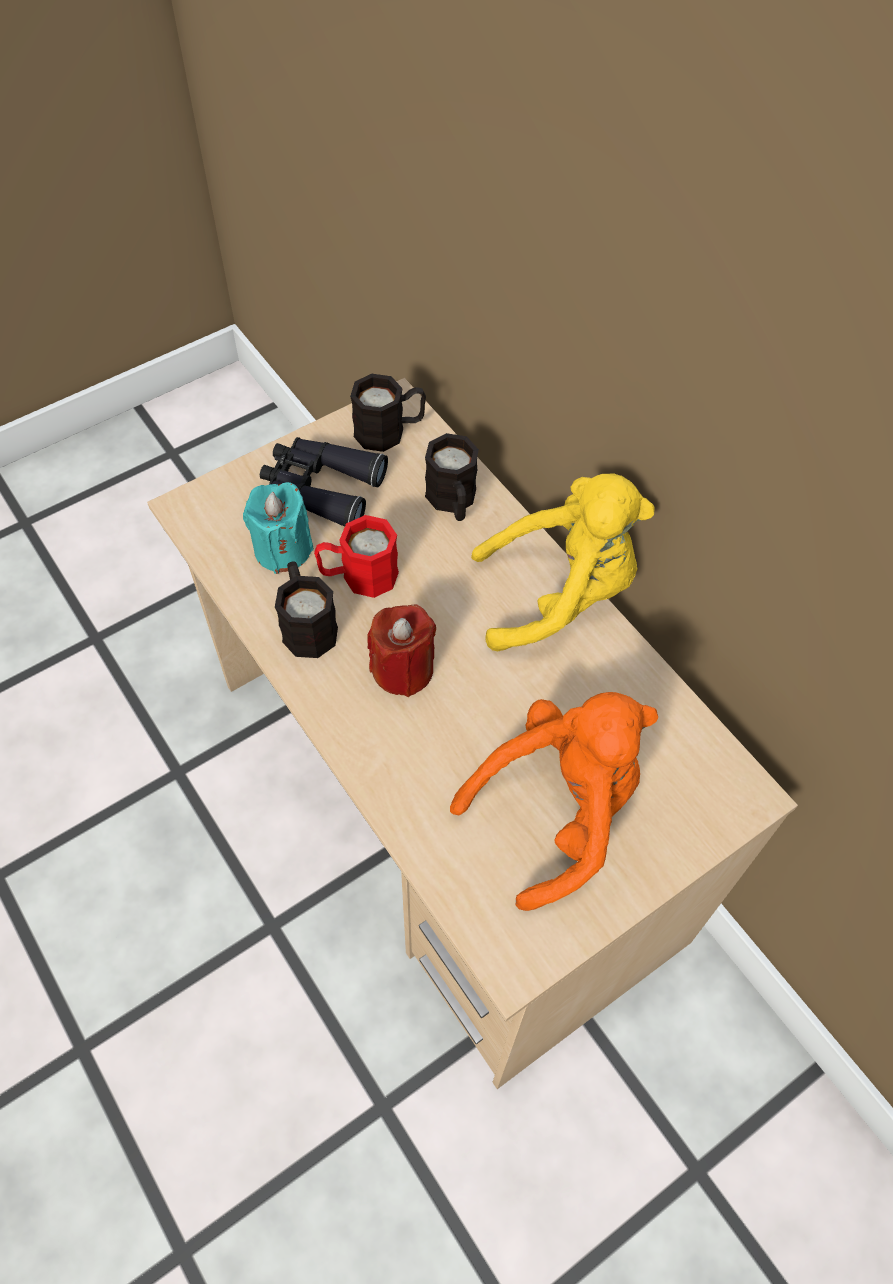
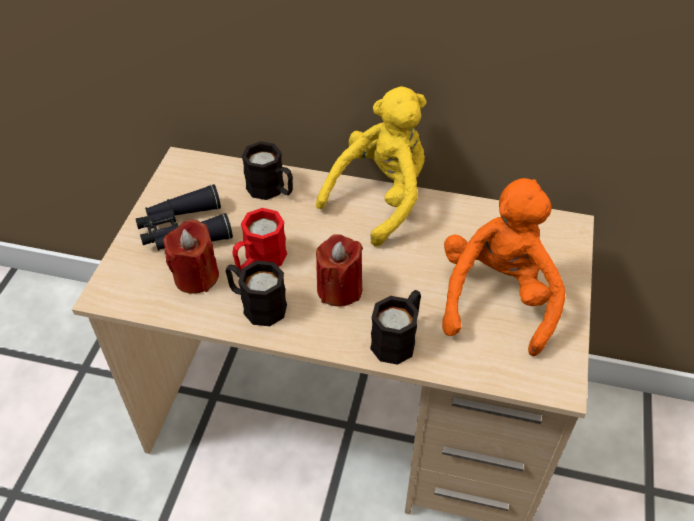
camera: 40 degrees left, 10 degrees down
(283, 549) = (196, 276): turquoise candle -> red candle
(389, 431) = (193, 177): black mug -> black mug (398, 338)

